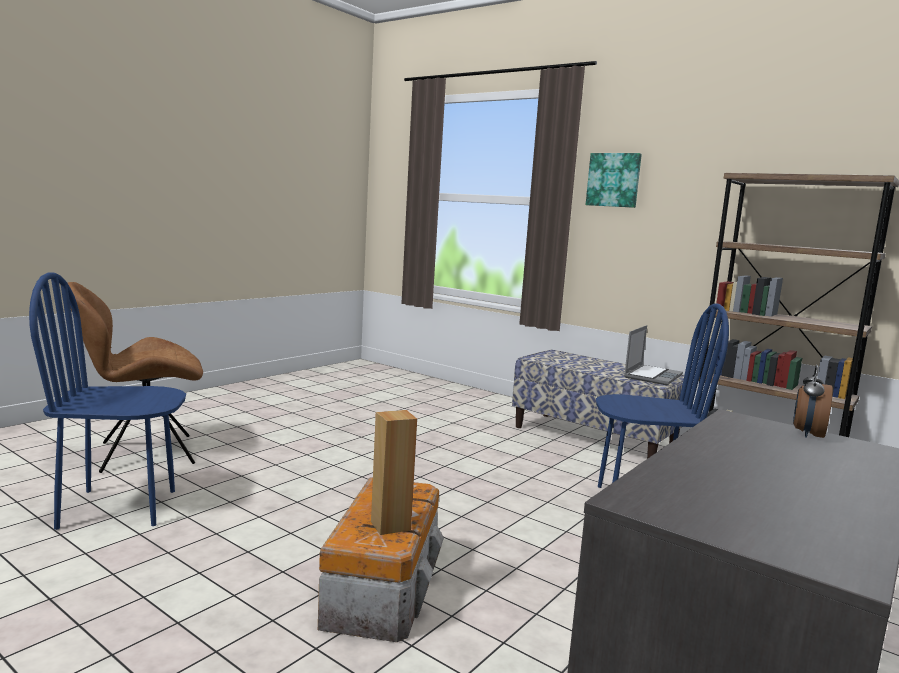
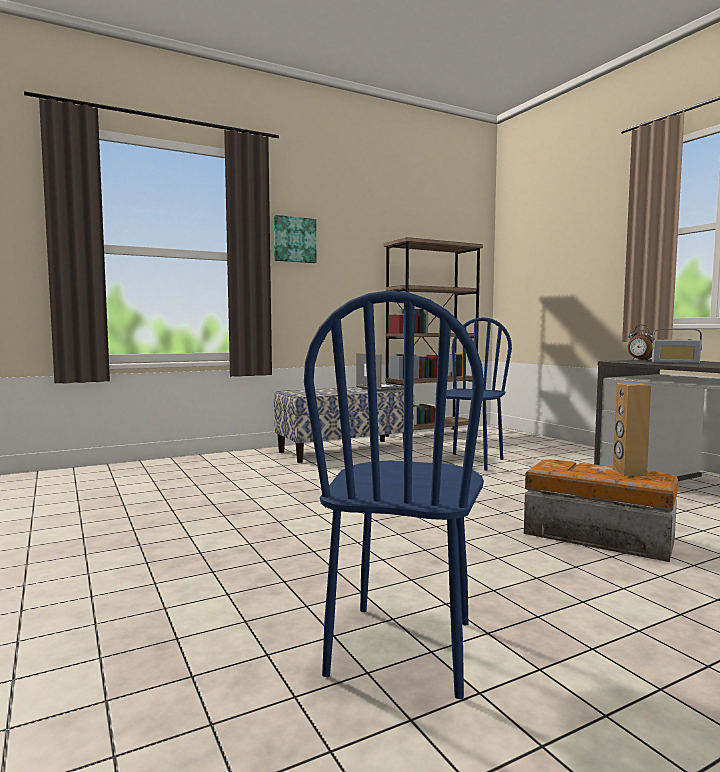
camera: 65 degrees left, 5 degrees down
(142, 453) = (191, 631): brown chair -> none
(760, 449) = (675, 362): none -> radio

